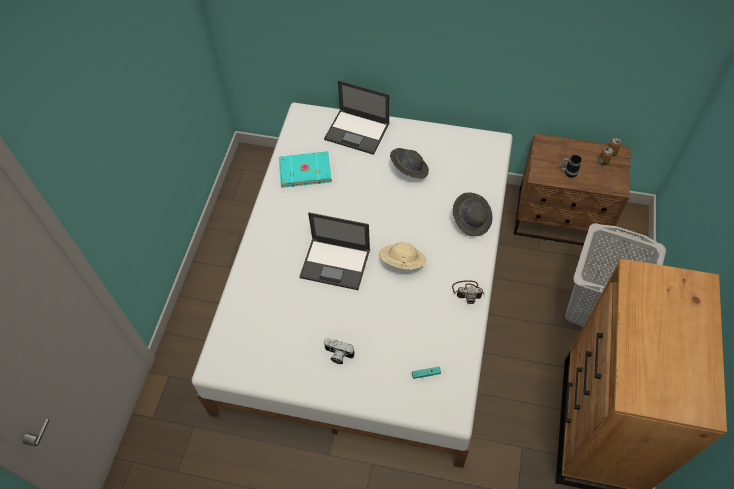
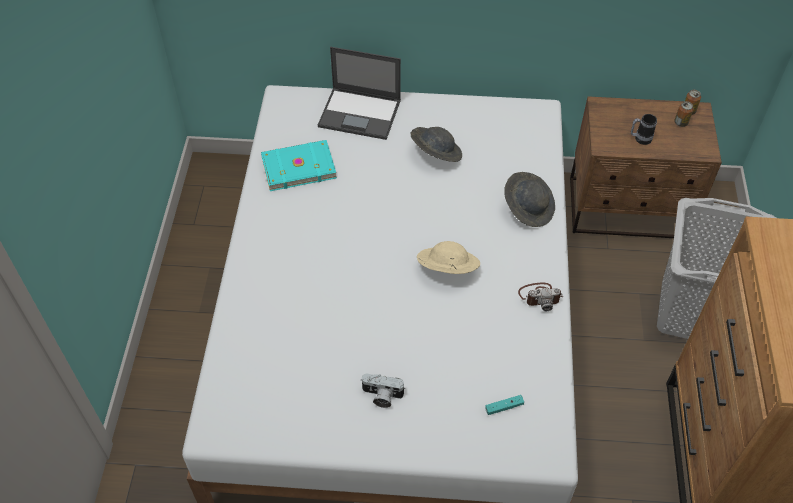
camera: 10 degrees left, 5 degrees down
(336, 263) = (359, 279): laptop -> none

